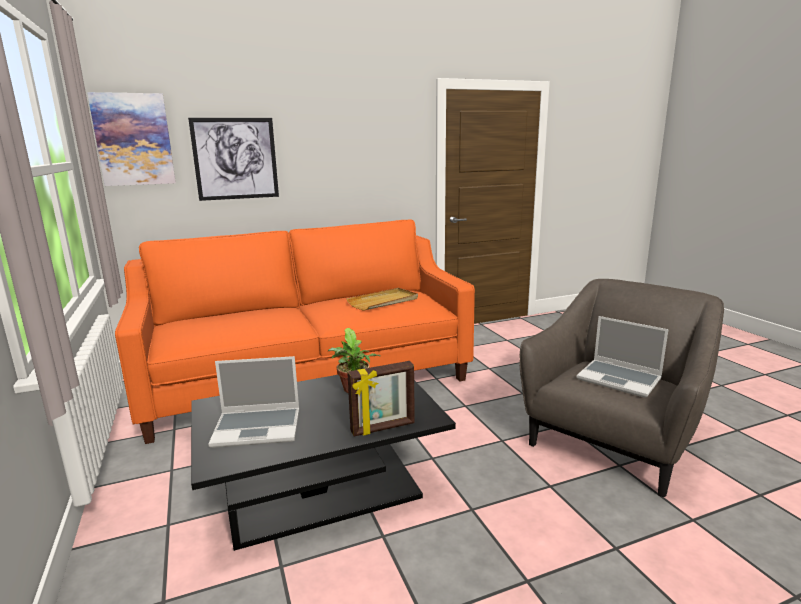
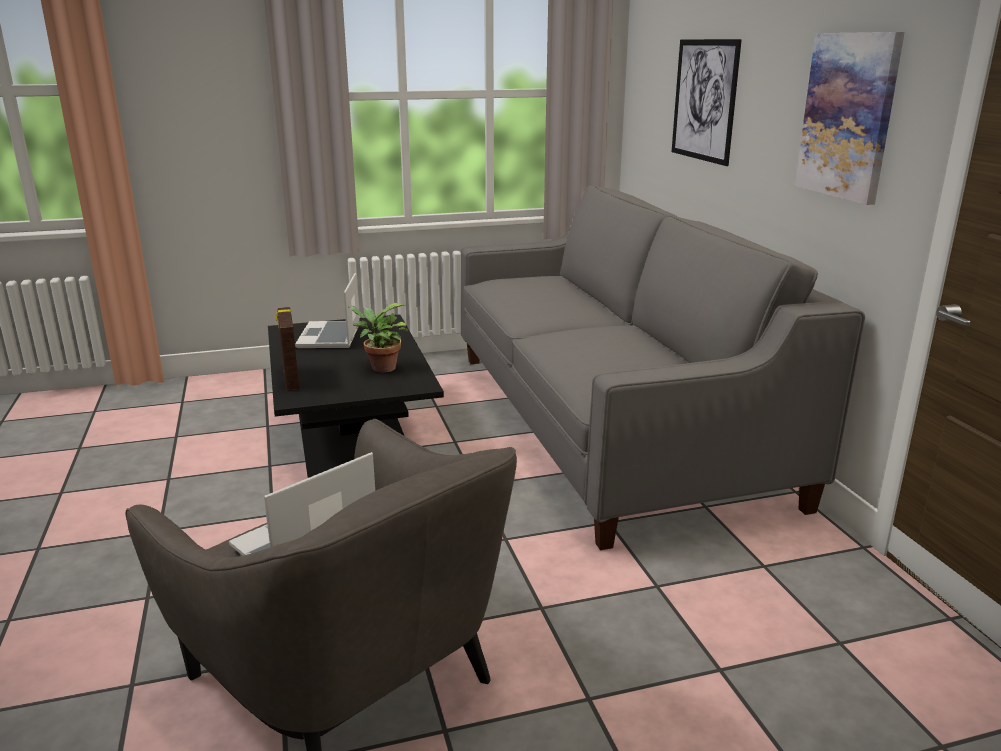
camera: 95 degrees right, 5 degrees up
(134, 140) = (649, 66): picture -> picture (848, 116)
(307, 378) = (609, 423): orange sofa -> grey sofa
(383, 301) = (618, 356): beige tray -> none

